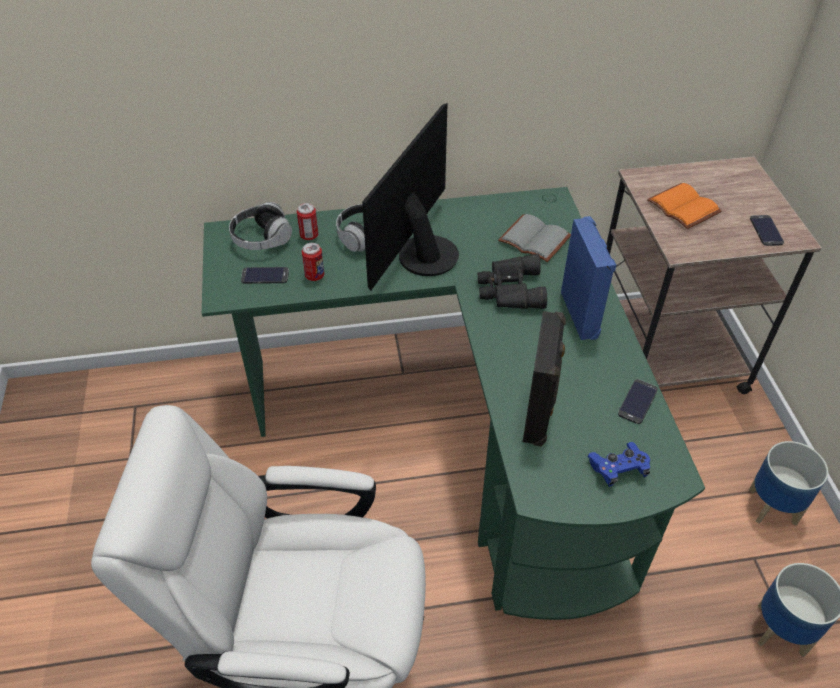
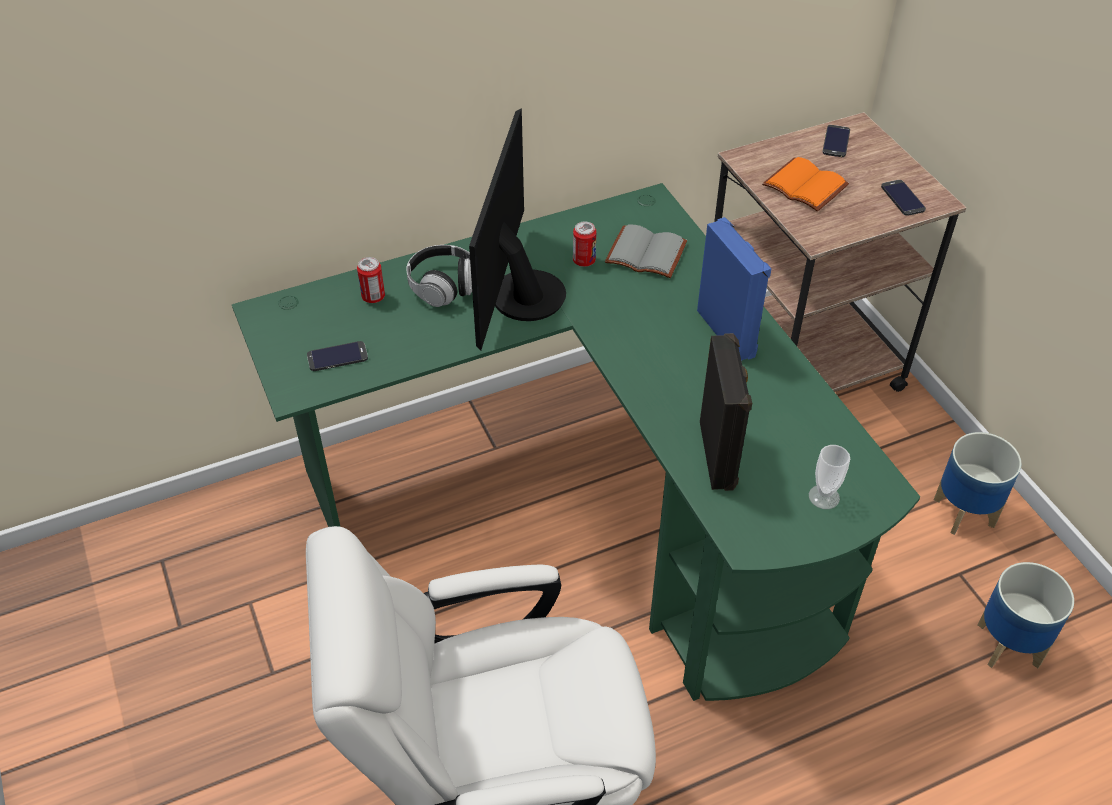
camera: 15 degrees left, 0 degrees up
(261, 239) = (315, 312): headphones -> none
(314, 276) = (399, 345): can -> can (584, 261)
(509, 290) = (637, 319): black binoculars -> none
(618, 469) = (824, 497): blue game controller -> cup
(637, 402) = (821, 419): phone -> phone (836, 141)

